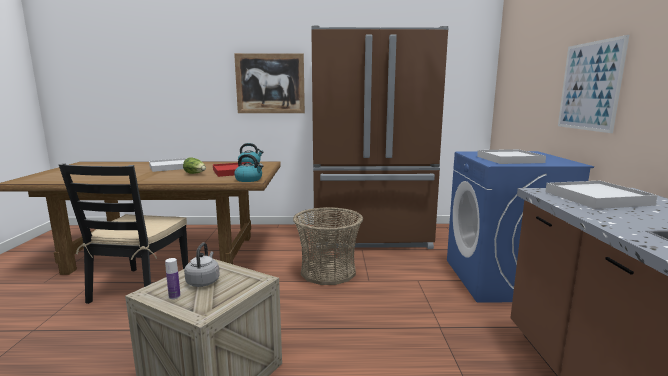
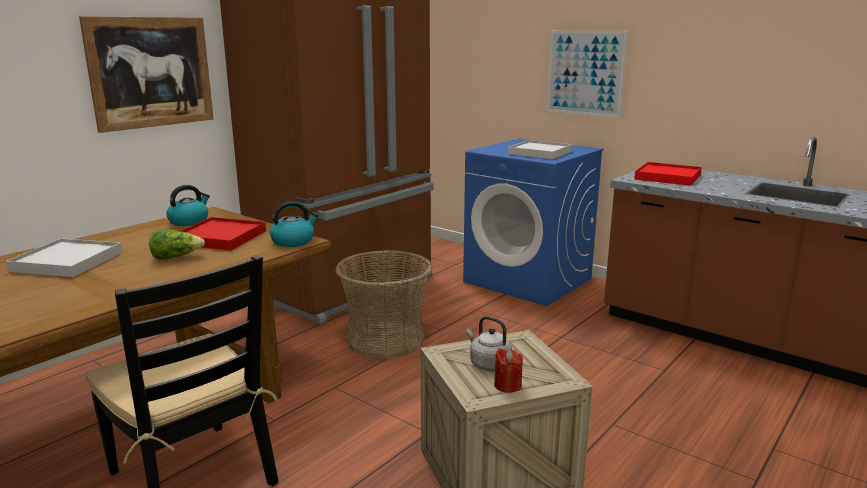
camera: 50 degrees left, 5 degrees up
(174, 296) = (507, 385): bottle -> red candle
(596, 198) = (667, 177): white tray -> red tray

